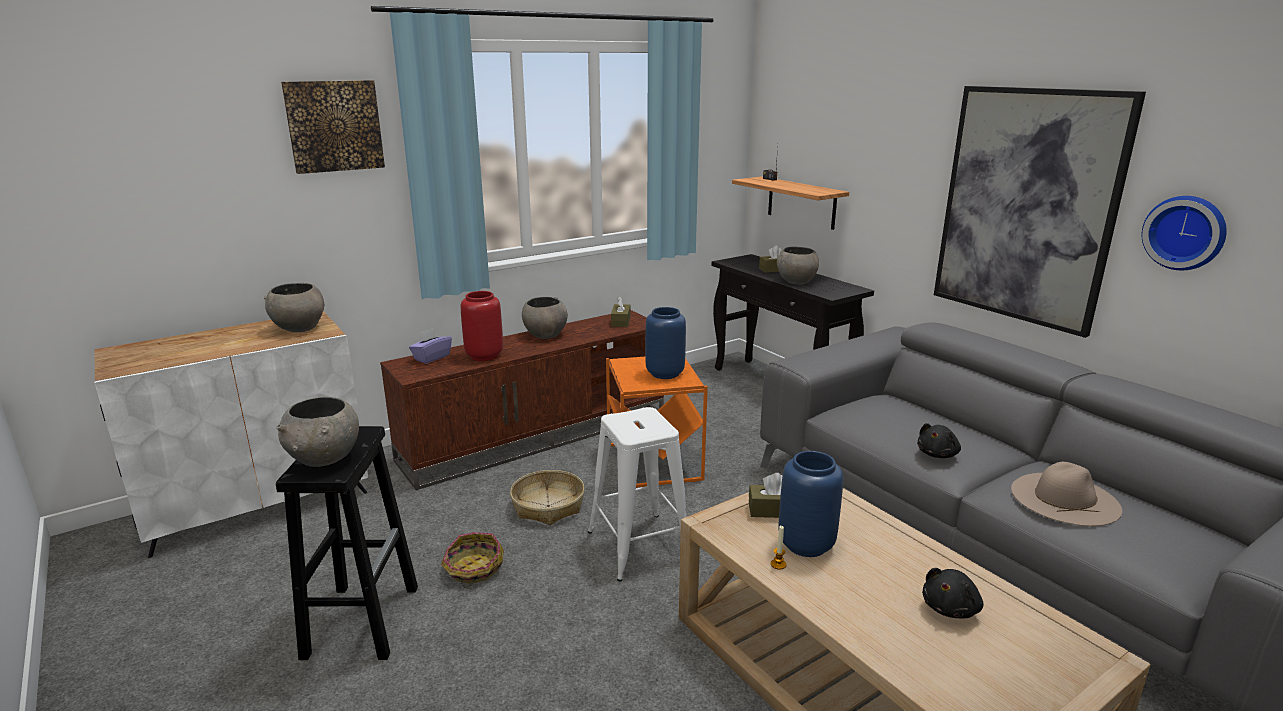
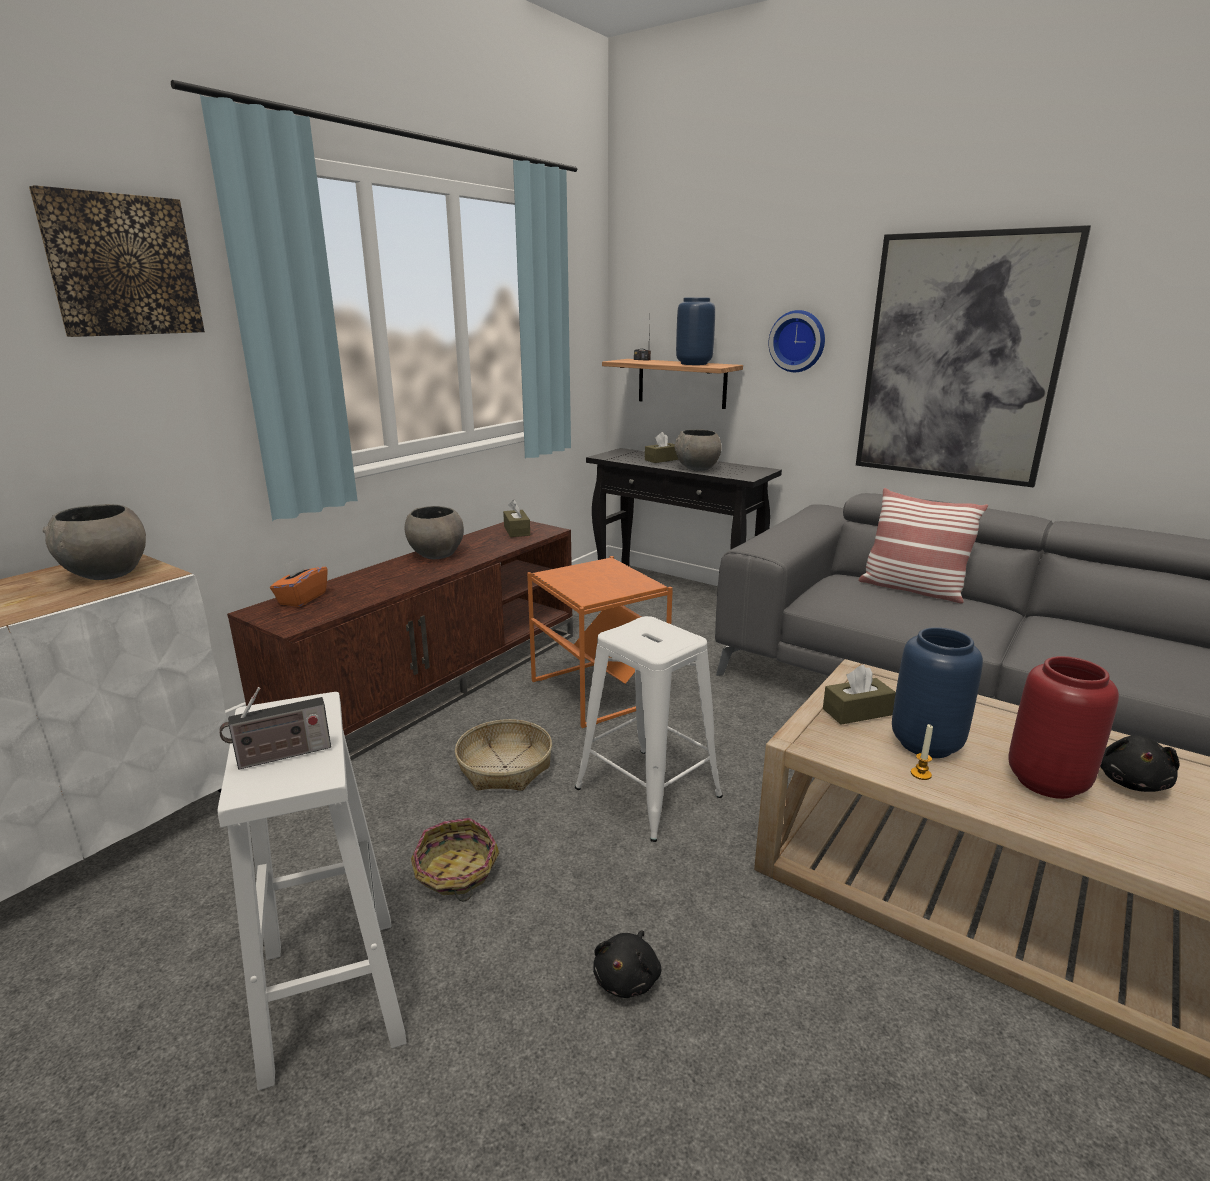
camera: 20 degrees left, 0 degrees up
(325, 459) = (280, 756): grey bowl -> radio
(362, 620) = (331, 992): black stool -> white stool
(431, 357) = (302, 598): purple tissue box -> orange tissue box
(485, 355) = (376, 587): red vase -> red vase (1047, 781)
(665, 374) = (613, 580): blue vase -> blue vase (694, 364)
(935, 418) = (912, 589): none -> pillow
(938, 454) = (949, 623): black plush toy -> black plush toy (628, 978)
(1064, 498) = (1101, 646): beige hat -> none
(1185, 232) = (1137, 367): wall clock -> wall clock (798, 341)

